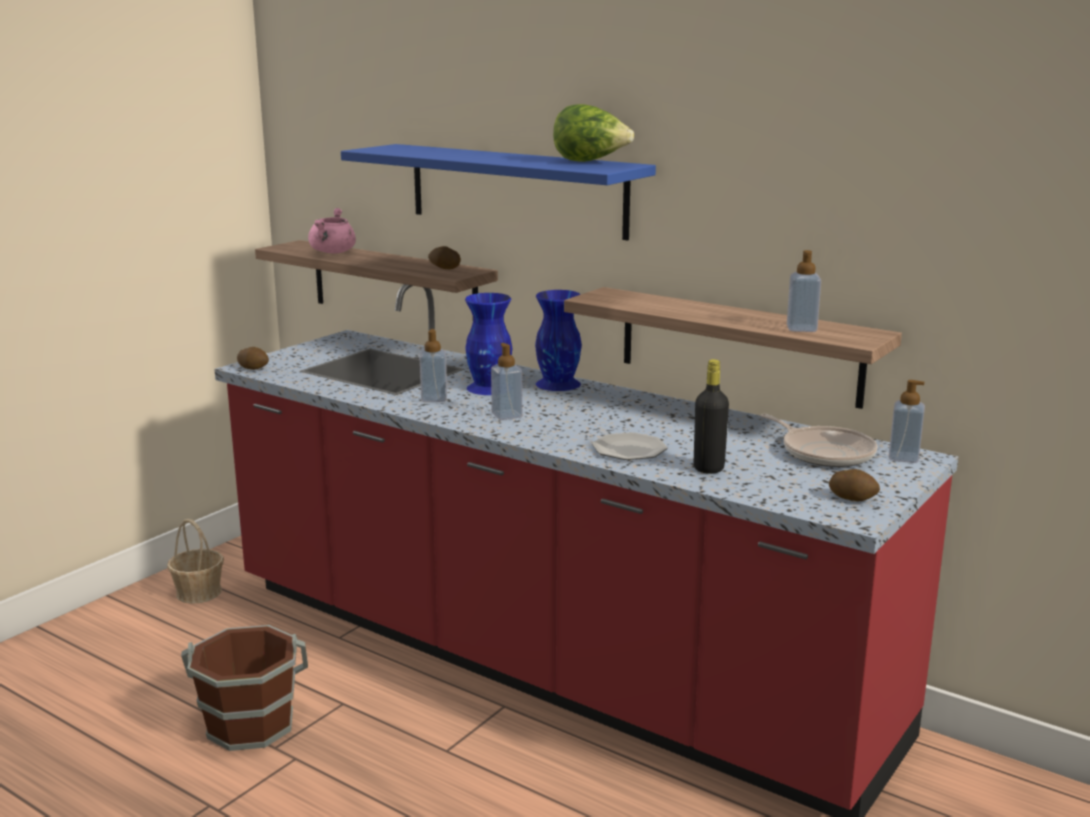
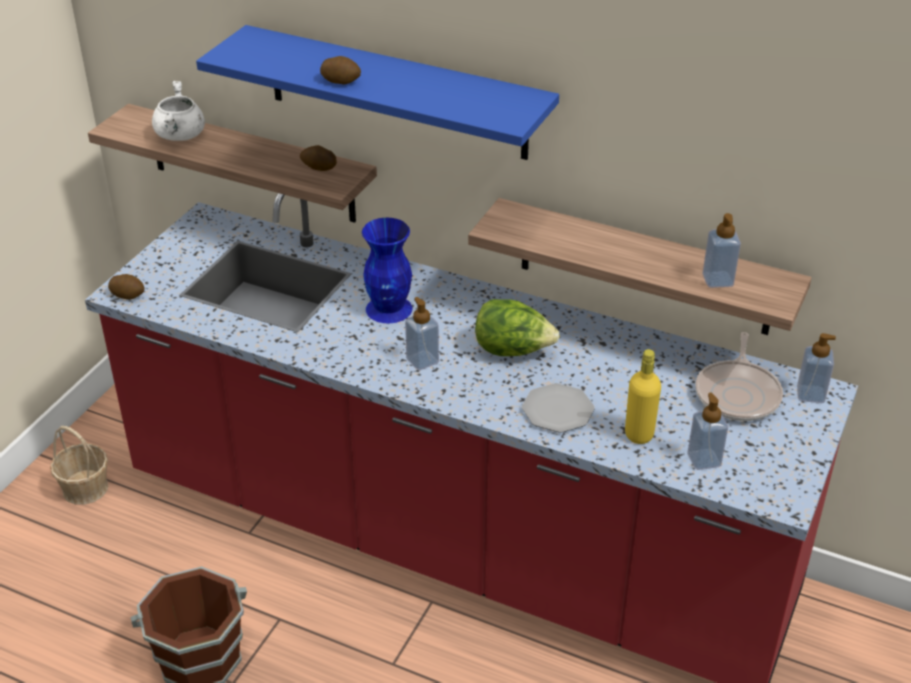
camera: 10 degrees left, 20 degrees up
(333, 252) = (181, 136): pink cooking pot -> white cooking pot
(434, 399) = (339, 336): soap dispenser -> soap dispenser (704, 460)
(558, 383) = (456, 293): blue vase -> none
(590, 162) = (489, 90): lettuce -> lettuce (513, 350)
(708, 468) = (639, 434): black bottle -> yellow bottle
(824, 452) = (738, 393): frying pan -> frying pan turned 60 degrees clockwise
(853, 498) = (777, 469): potato -> potato (341, 81)

